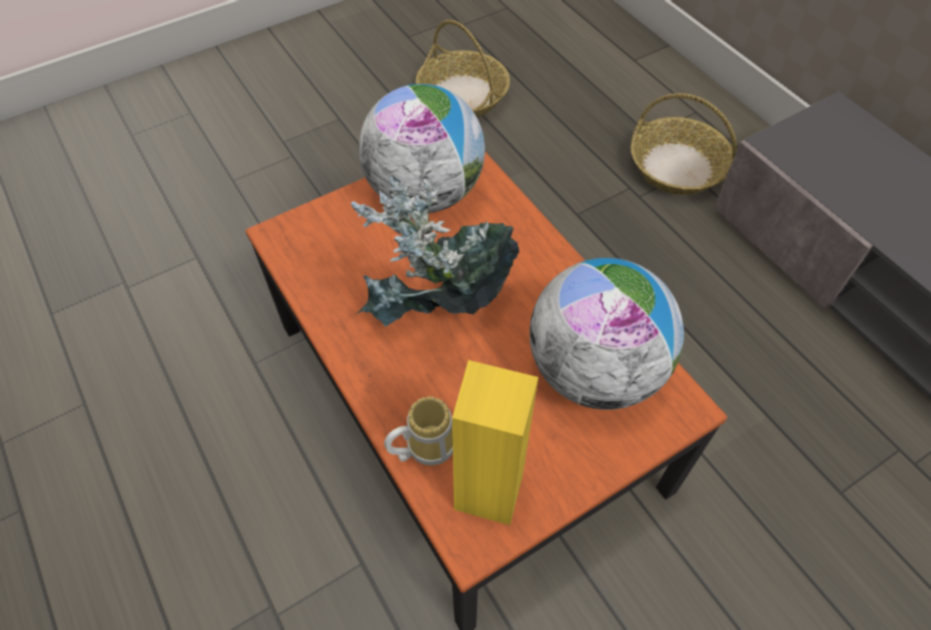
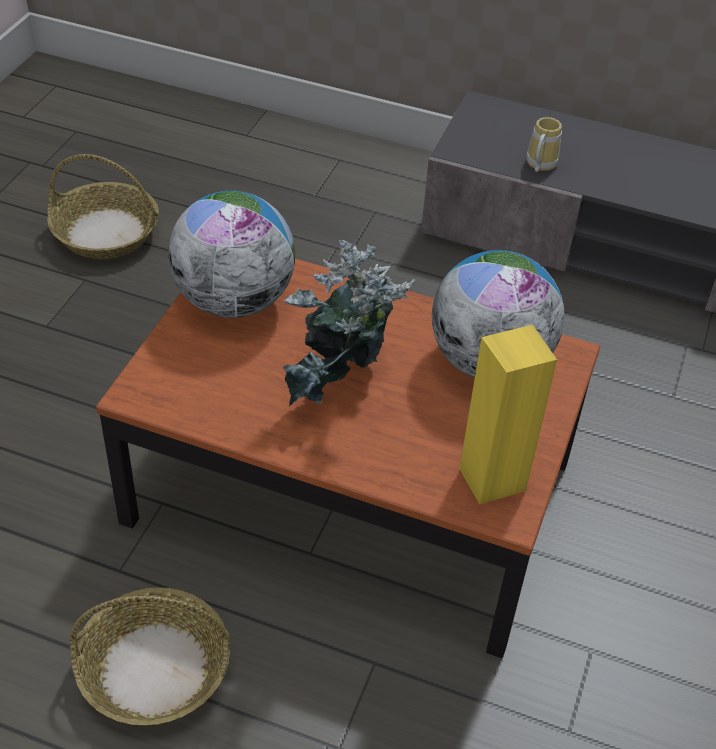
camera: 40 degrees left, 10 degrees down
(423, 446) = (417, 478): mug -> mug (538, 164)
(676, 167) = (361, 213): basket -> basket (153, 670)

